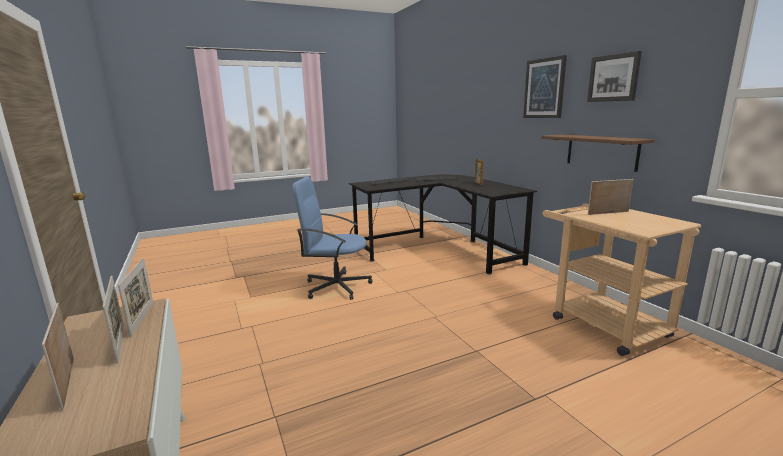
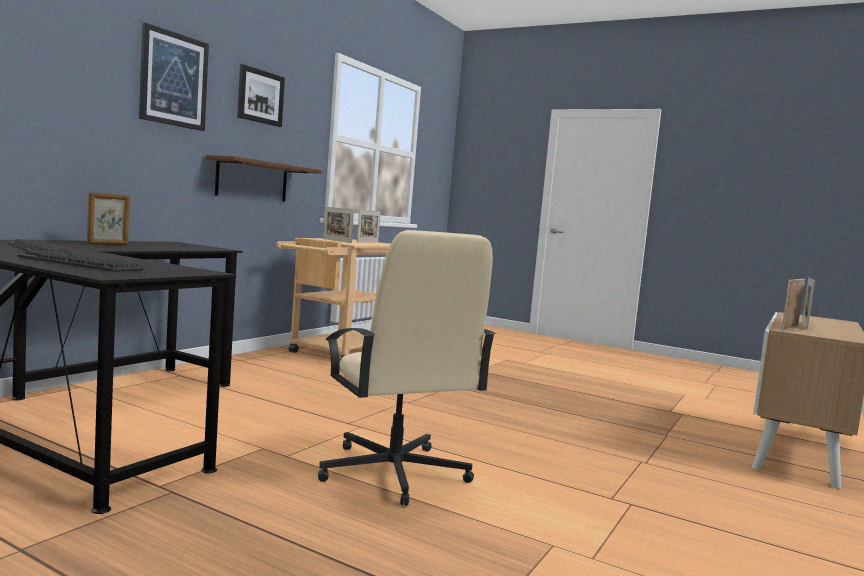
camera: 125 degrees left, 10 degrees down
(68, 382) = (832, 325): picture frame -> picture frame (367, 242)
(336, 286) = (394, 473): blue office chair -> beige office chair

